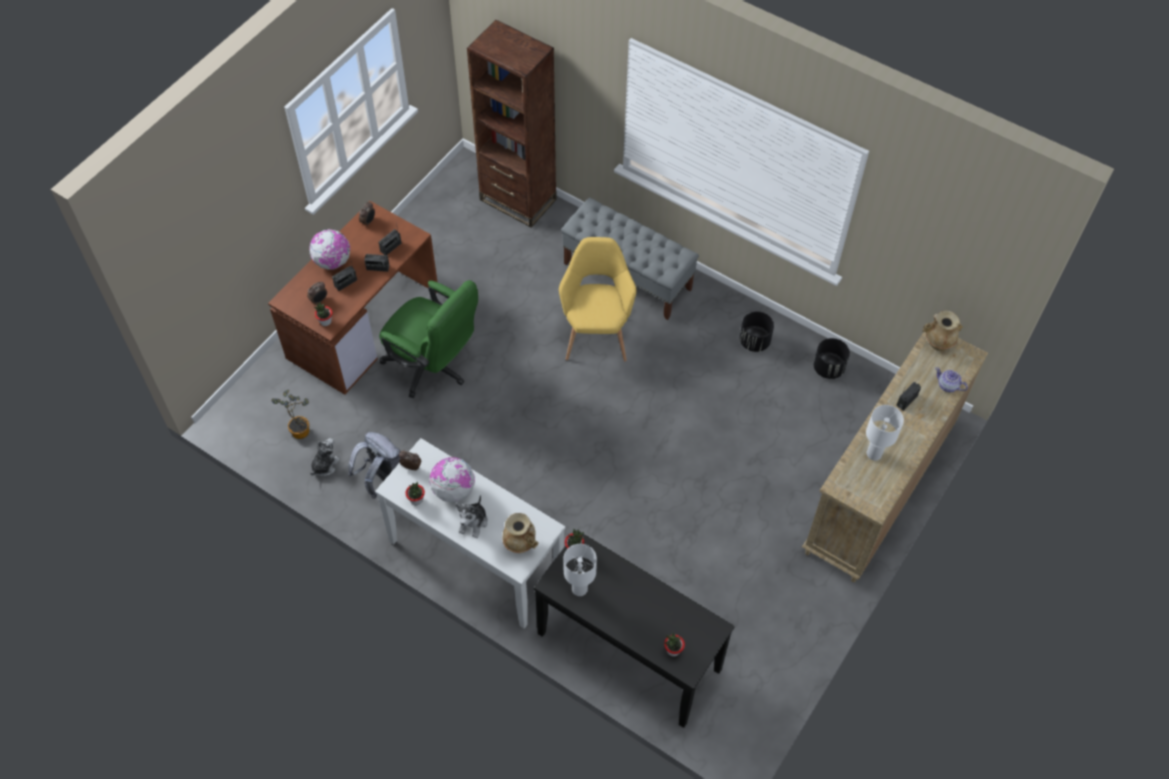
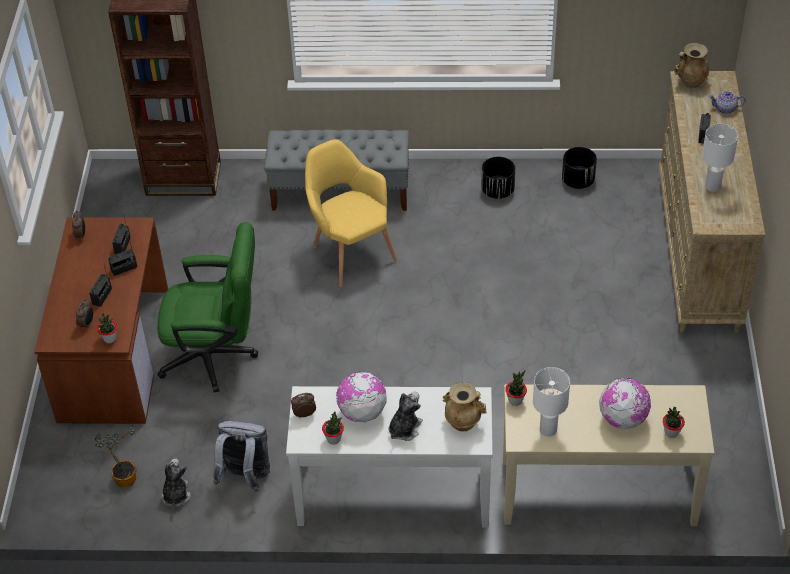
camera: 30 degrees left, 10 degrees down
(333, 262) = (73, 285): globe -> globe (623, 419)
(473, 522) = (404, 428): plush toy -> plush toy turned 135 degrees counterclockwise
(628, 652) = (598, 493): black console table -> beige console table

